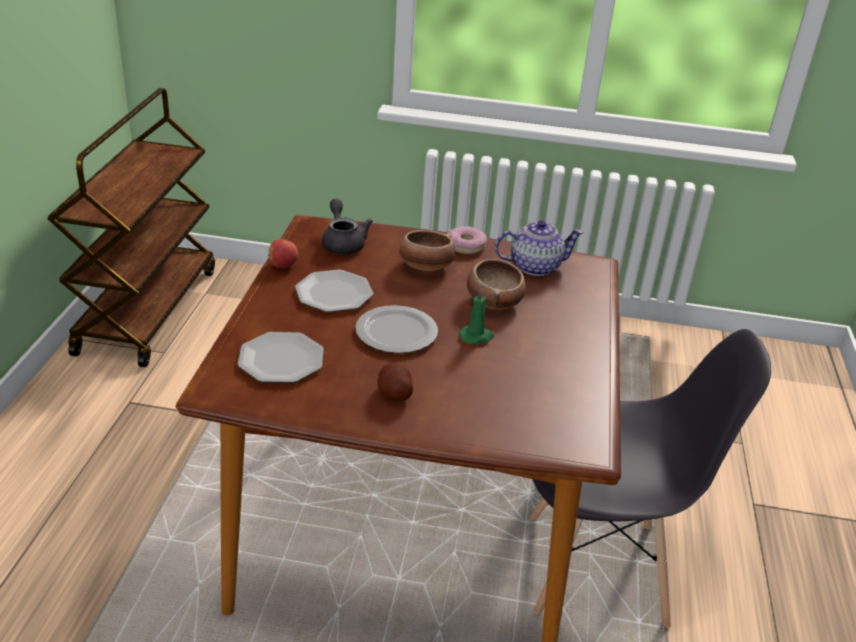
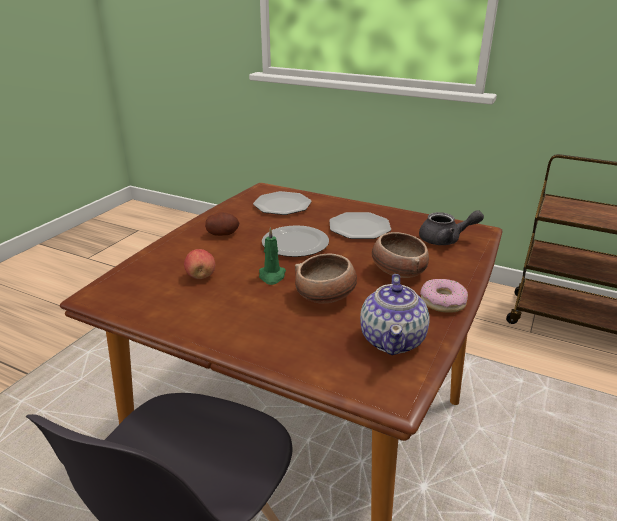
camera: 110 degrees right, 5 degrees down
(282, 265) = (406, 214): apple -> apple (201, 276)

